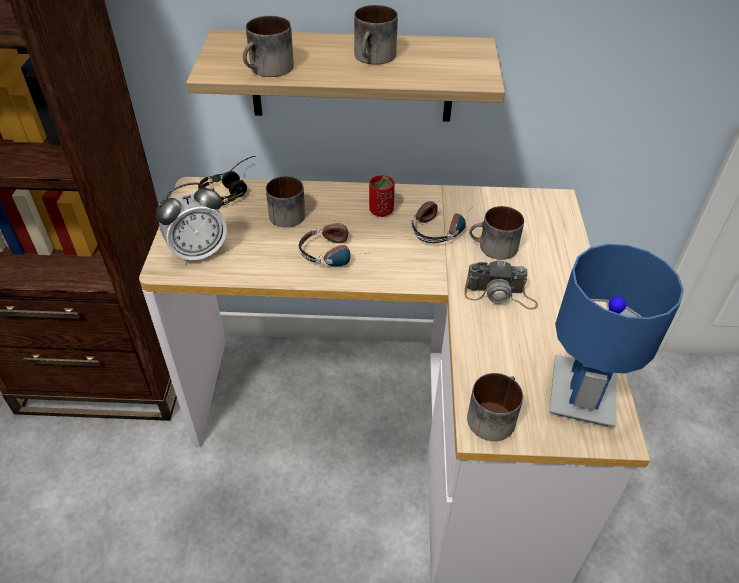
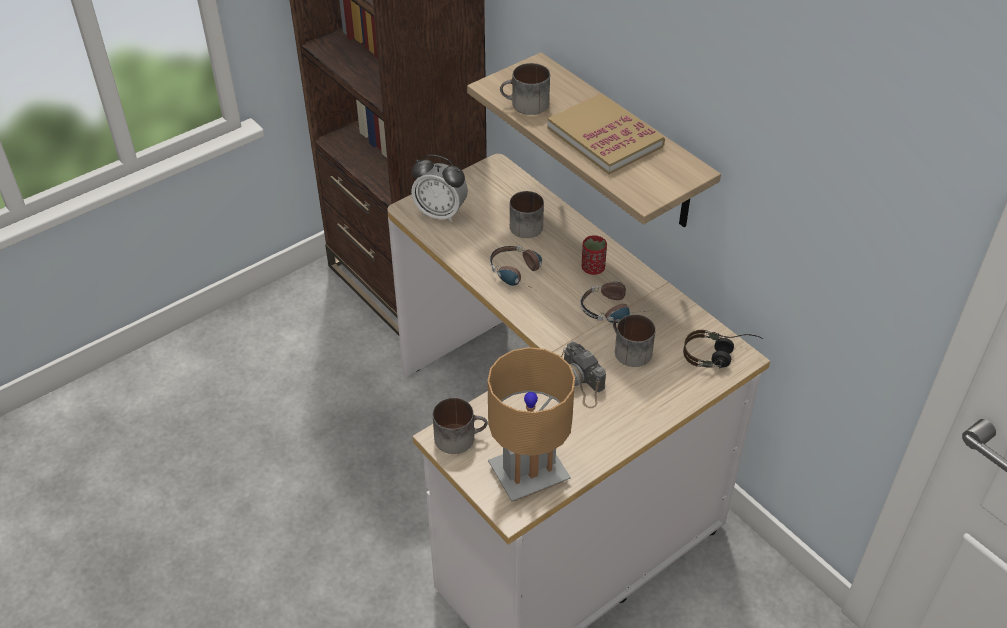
camera: 50 degrees right, 0 degrees up
(233, 190) = (518, 184): headphones -> headphones (720, 356)
(374, 58) = (605, 137): mug -> book
(582, 395) = (529, 475): blue table lamp -> brown table lamp

